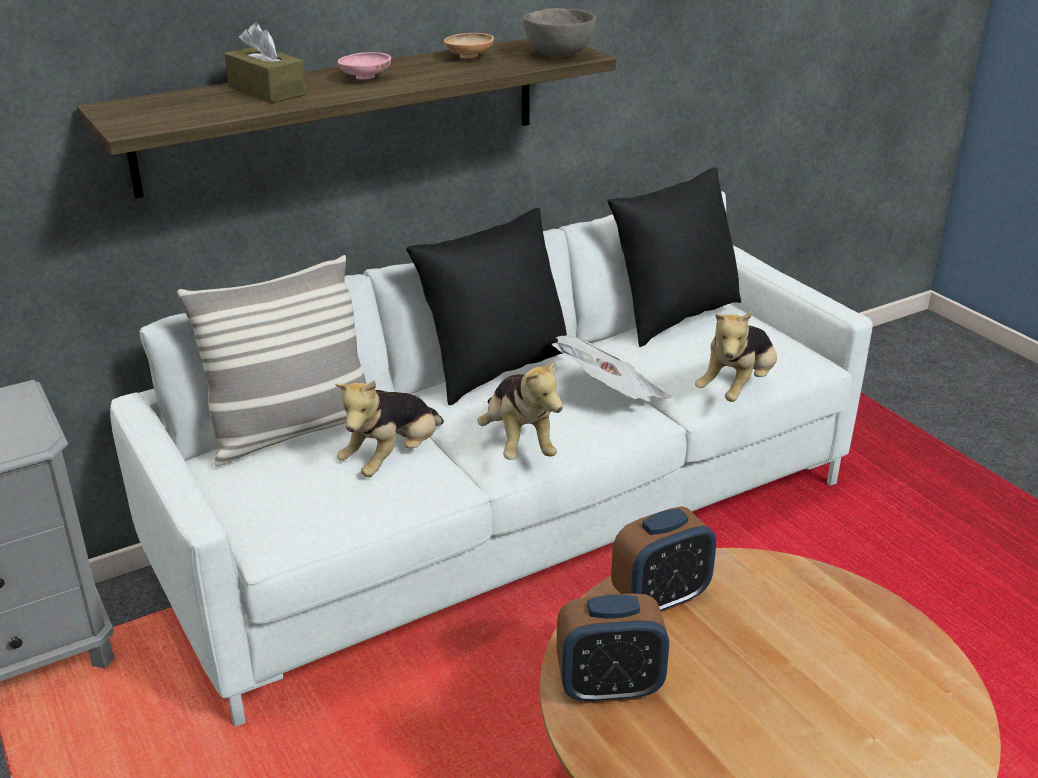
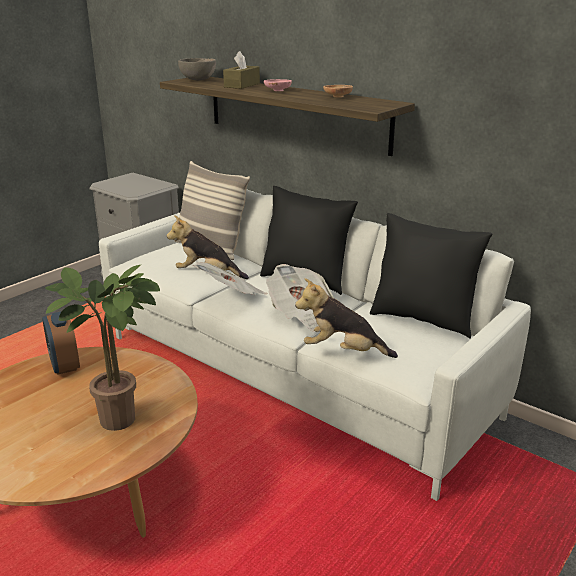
camera: 70 degrees right, 5 degrees down
(518, 443) = (231, 296): plush toy -> newspaper
(559, 55) = (365, 106): grey bowl -> grey bowl (198, 80)
(660, 598) = (137, 369): alarm clock -> none
(804, 625) = (124, 417): none -> potted plant

